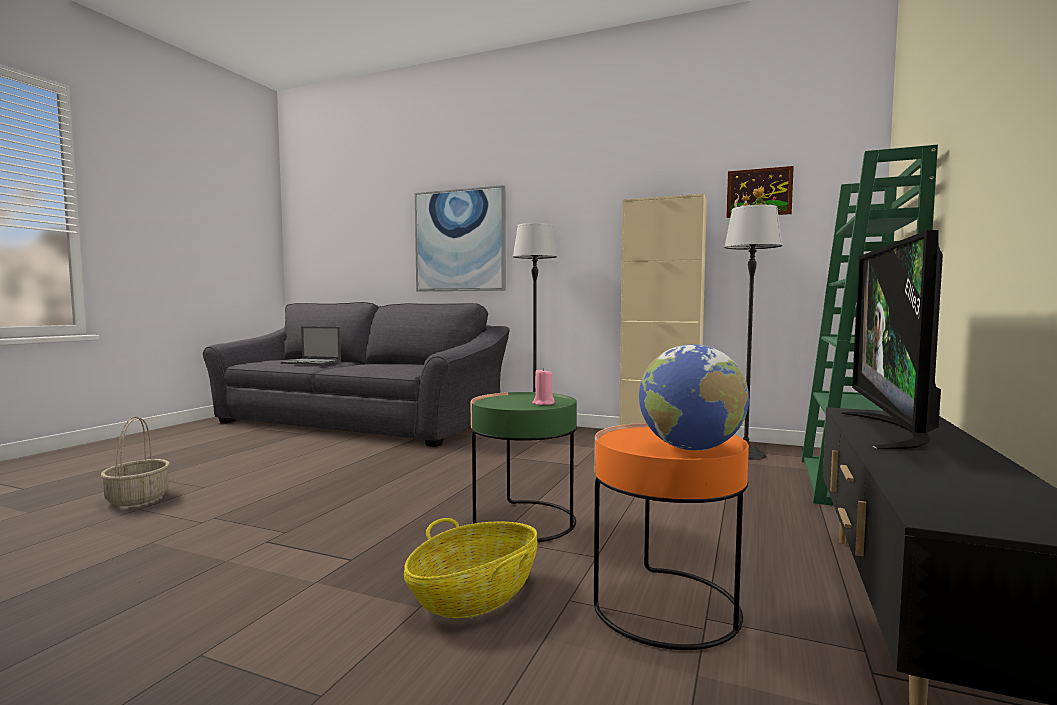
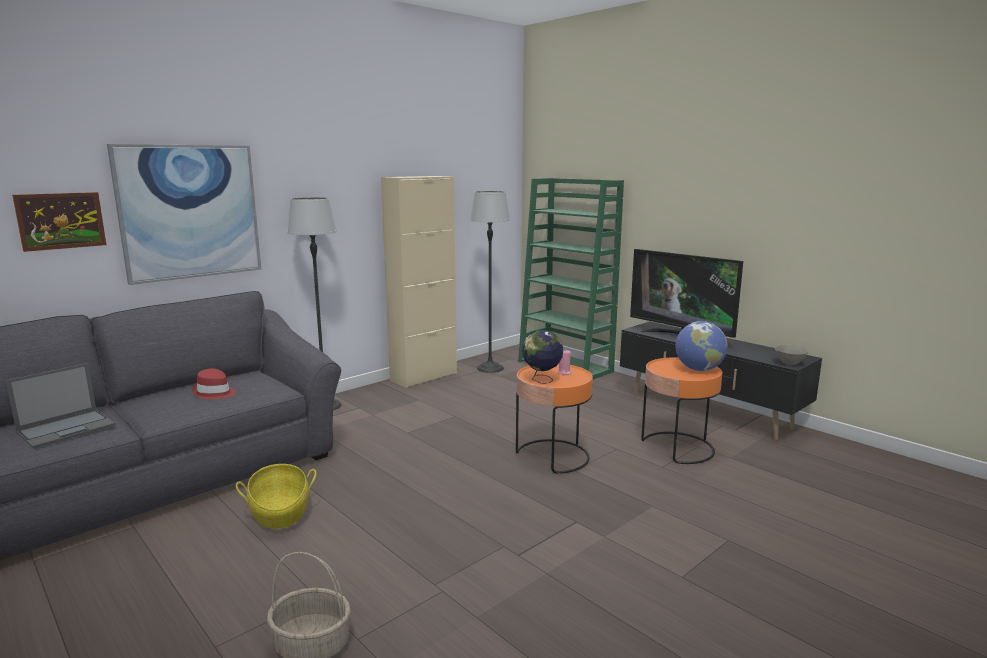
camera: 65 degrees left, 10 degrees up
(390, 366) = (214, 392): none -> red hat
(475, 595) = (646, 488): basket -> basket (280, 513)
(499, 400) = (542, 380): none -> globe
(524, 521) = (552, 456): green side table -> orange side table
(759, 192) = (463, 171): picture -> picture (61, 221)
(946, 515) = (789, 364): none -> grey bowl

